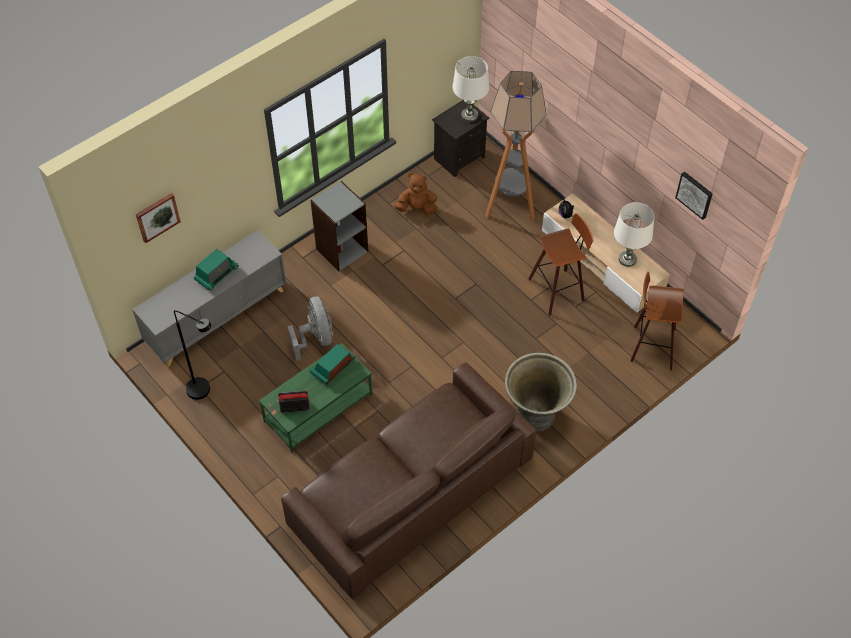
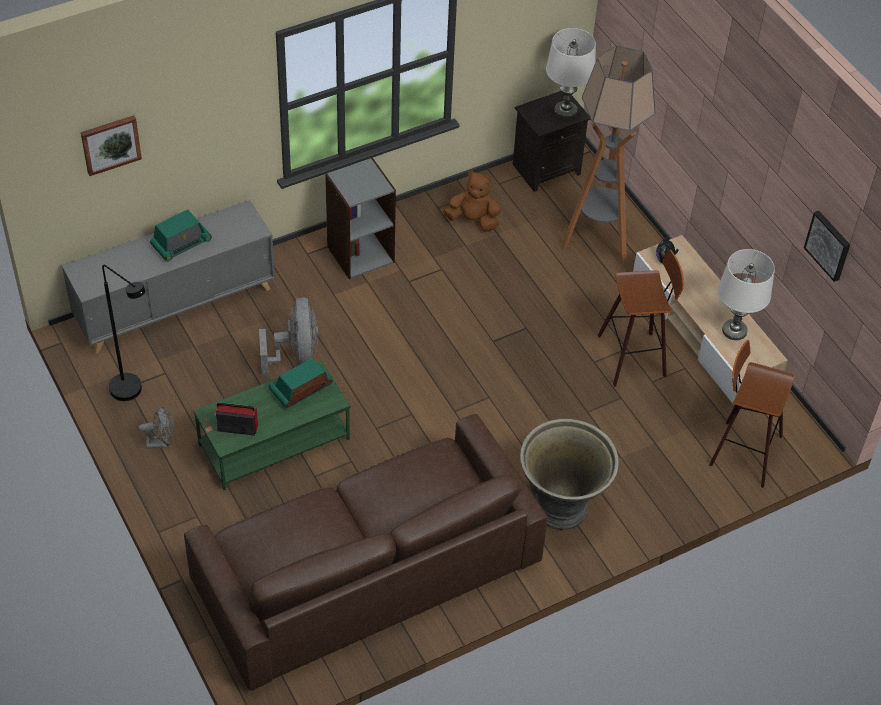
camera: 10 degrees right, 5 degrees down
(236, 425) = (161, 443): none -> grey fan

